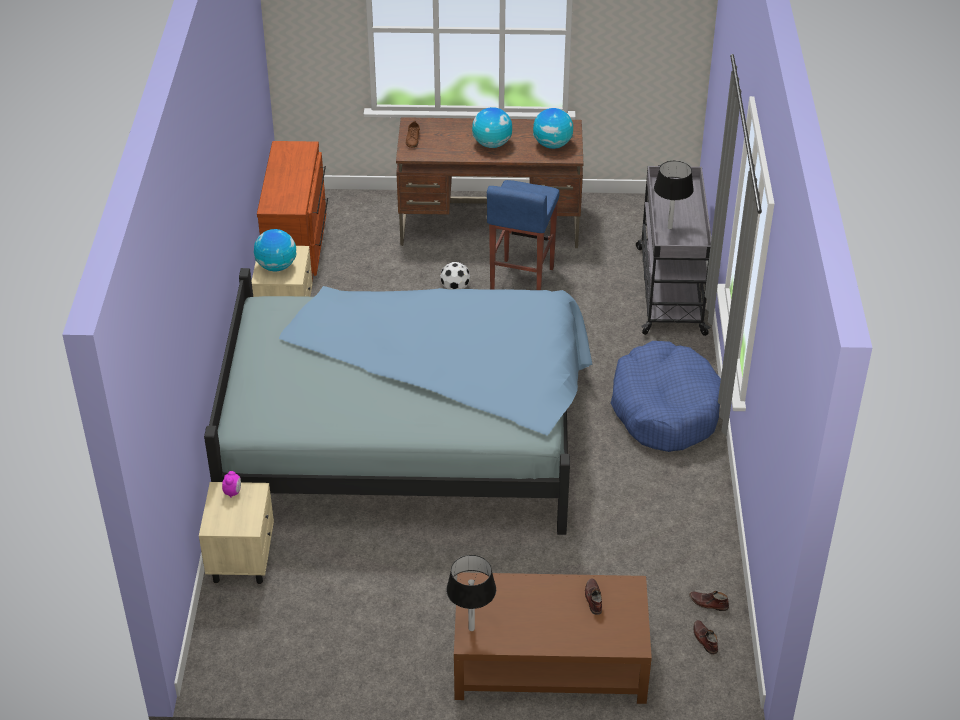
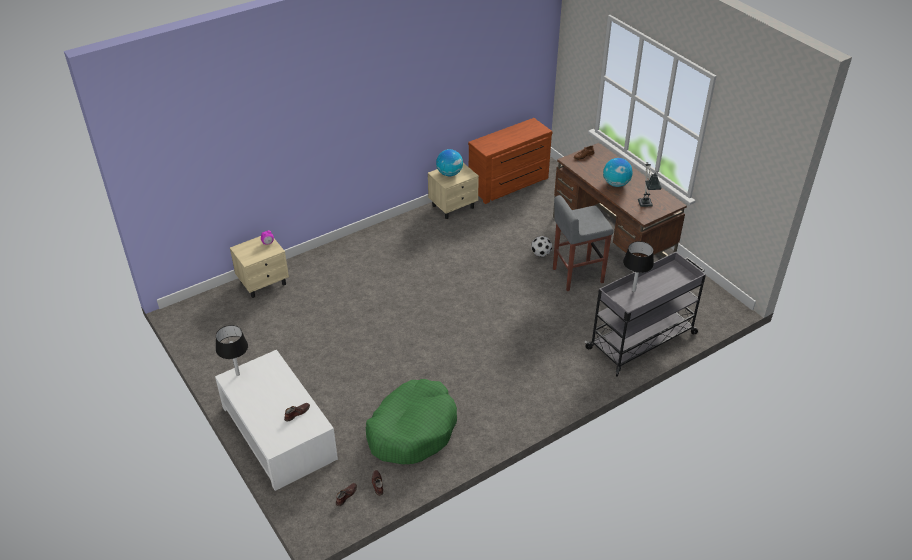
camera: 55 degrees right, 0 degrees up
(410, 433) = (406, 295): blue bed -> none
(521, 280) = (576, 275): blue stool -> grey stool
(549, 660) = (278, 433): brown coffee table -> white coffee table
(552, 145) = (645, 205): globe -> table lamp
(648, 534) = (412, 430): none -> green dog bed
(665, 409) = (528, 388): blue dog bed -> none

